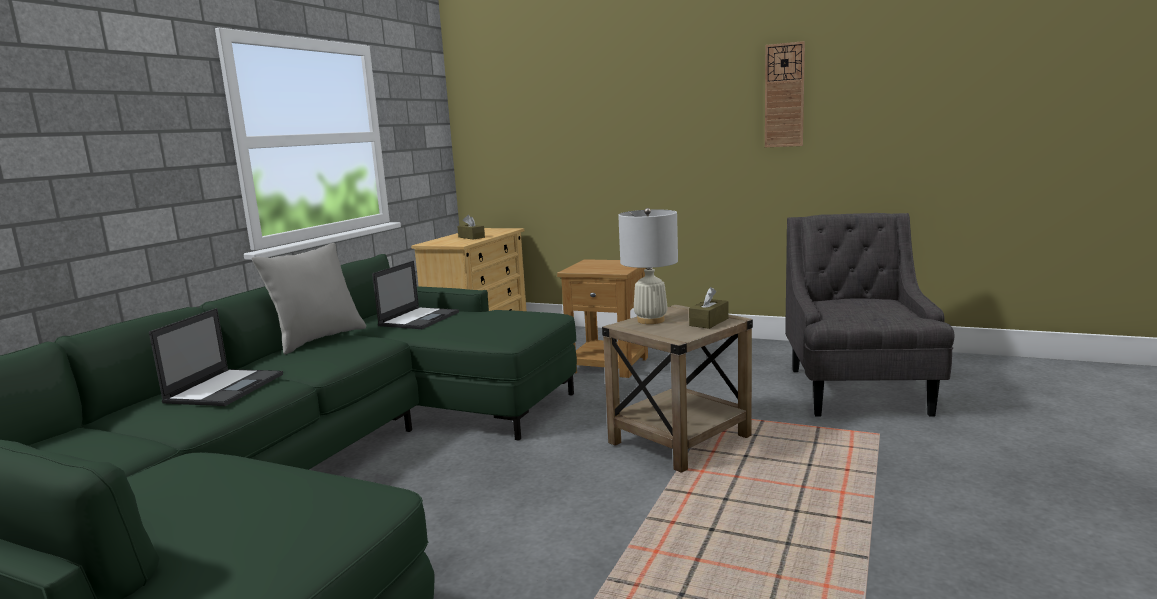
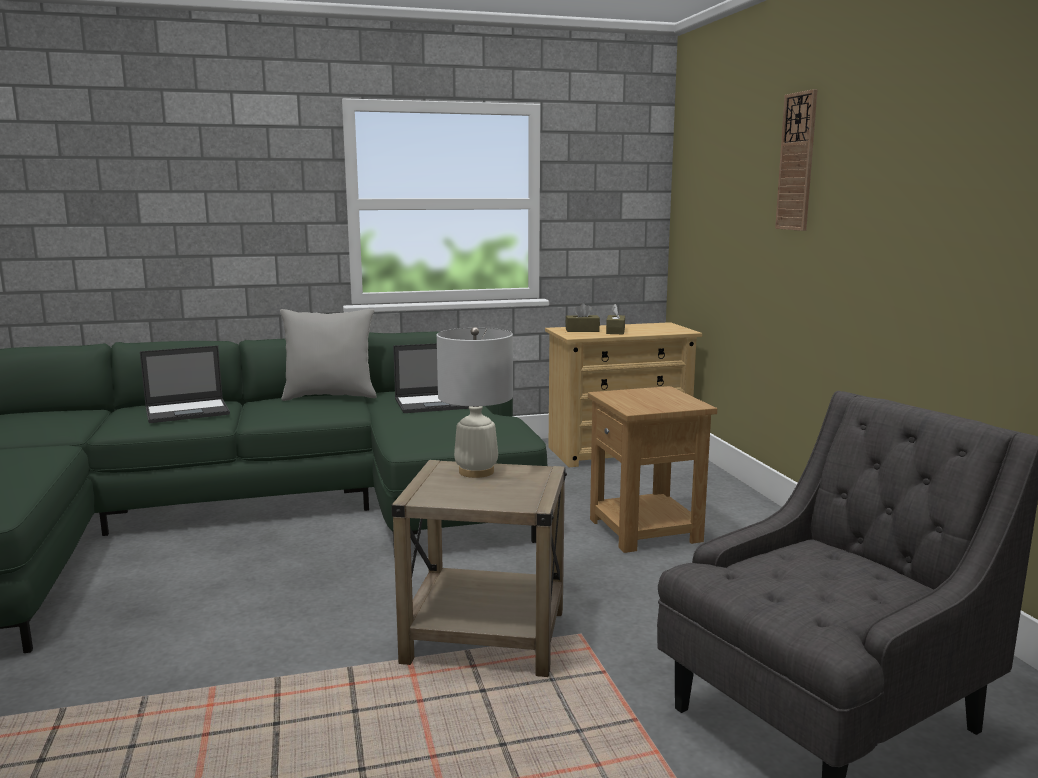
camera: 50 degrees right, 0 degrees up
(709, 322) = (501, 496): brown tissue box -> brown tissue box (582, 330)
(784, 95) = (984, 178): wall clock -> wall clock (797, 162)

